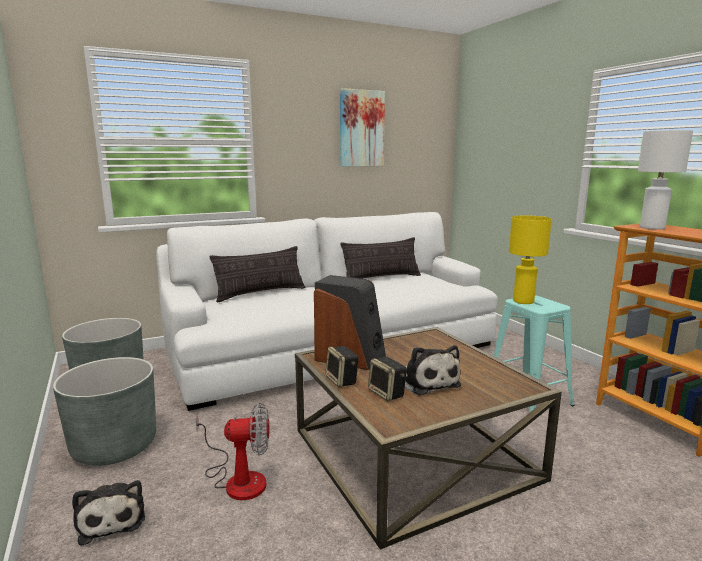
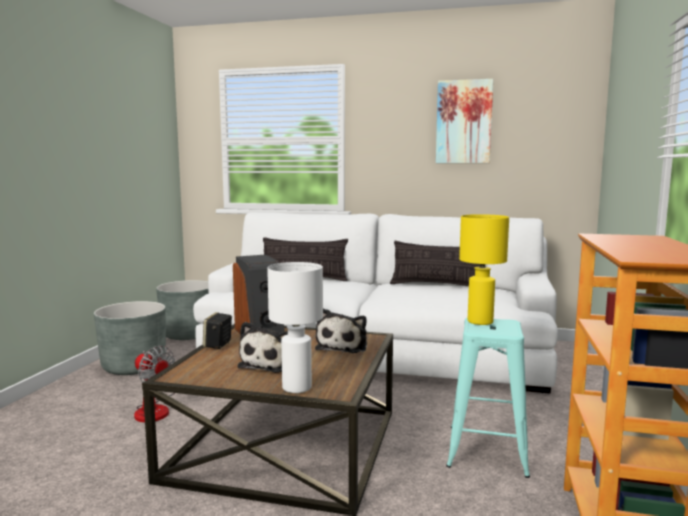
camera: 40 degrees right, 5 degrees down
(112, 519) = (71, 401): plush toy -> plush toy (343, 346)
(387, 393) = (223, 361): speaker -> none
(652, 228) = (615, 238): white table lamp -> white table lamp (296, 388)

